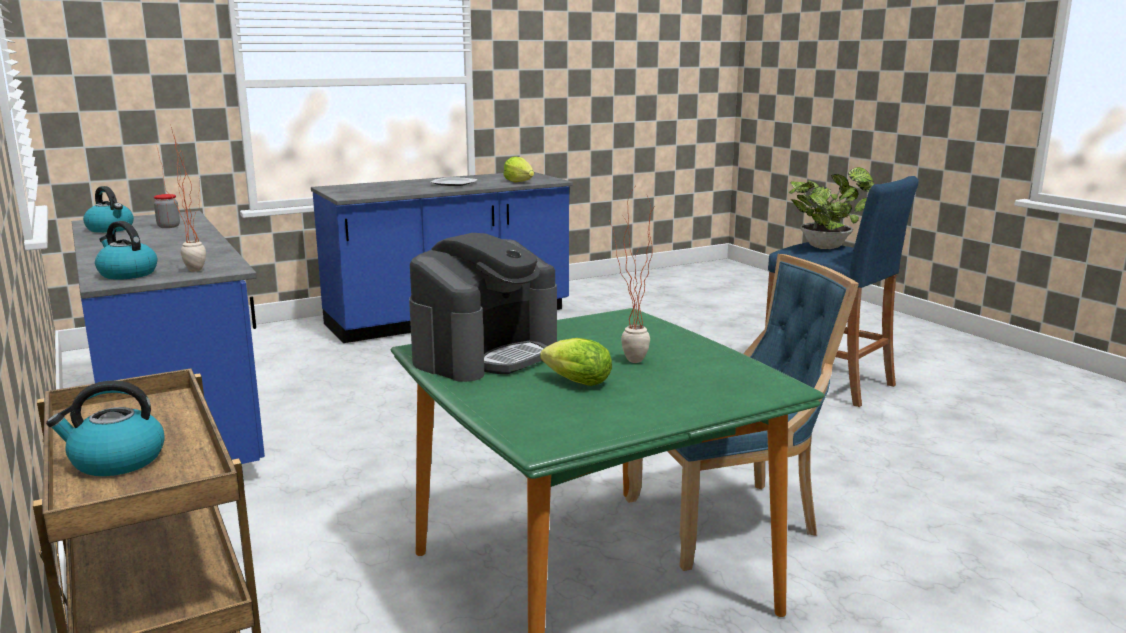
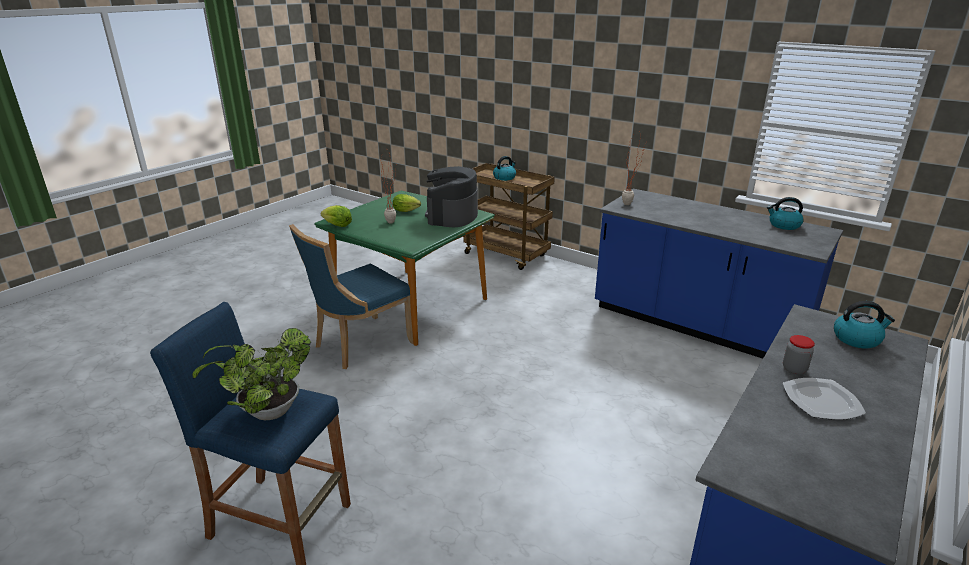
camera: 155 degrees right, 10 degrees up
(127, 274) = (647, 198): kettle -> kettle (857, 339)
(168, 226) = (765, 234): jar -> jar (794, 369)
(519, 182) = (760, 439): lettuce -> lettuce (337, 225)

